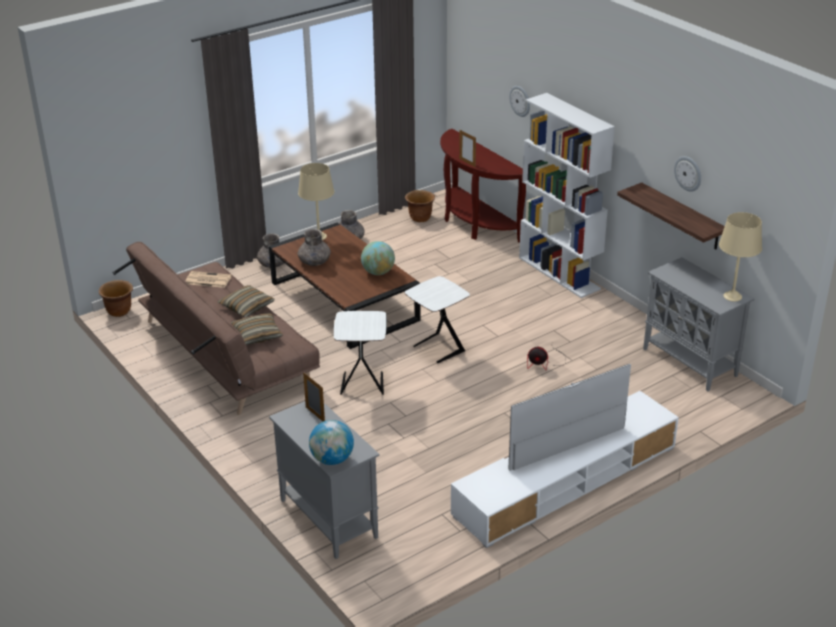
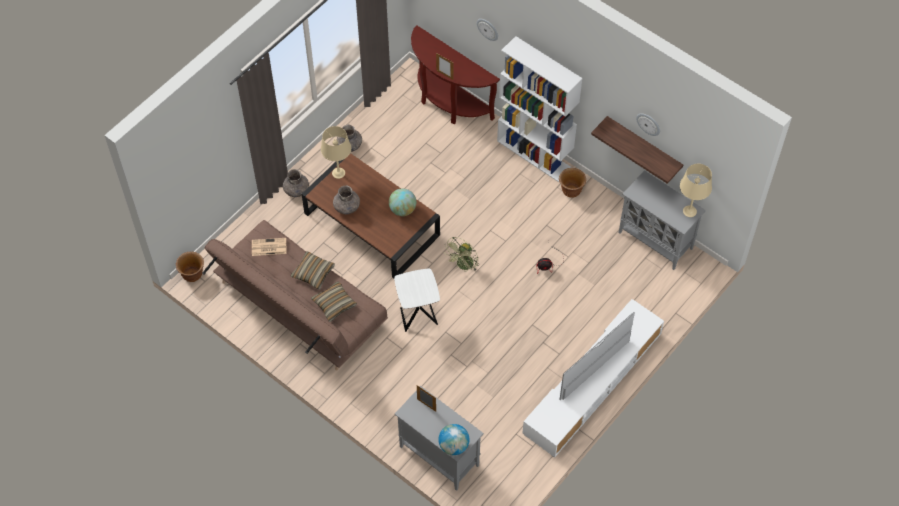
camera: 15 degrees left, 25 degrees up
(420, 218) = (399, 104): brown planter -> brown planter (571, 191)
(437, 349) = (463, 266): white side table -> green fan

